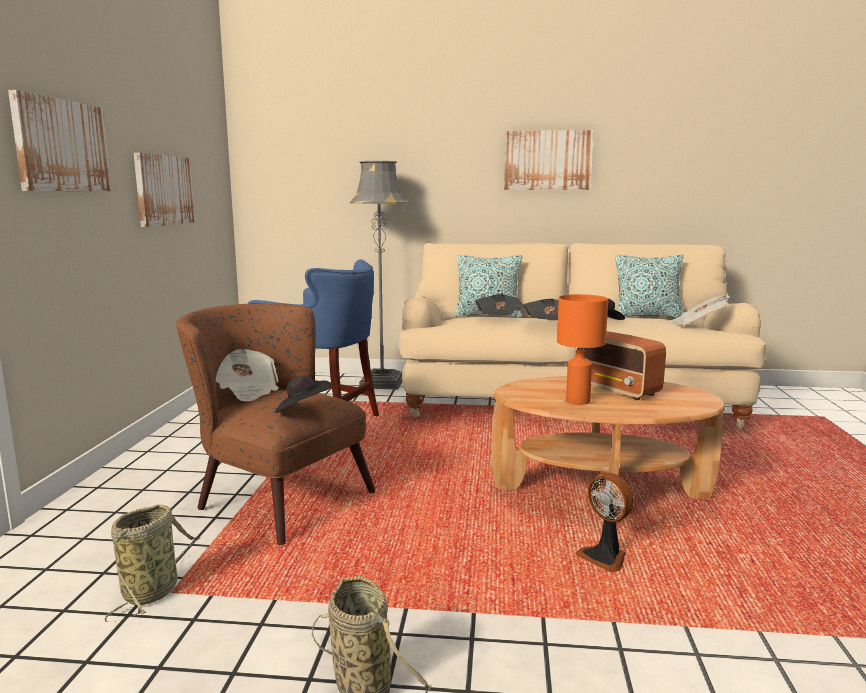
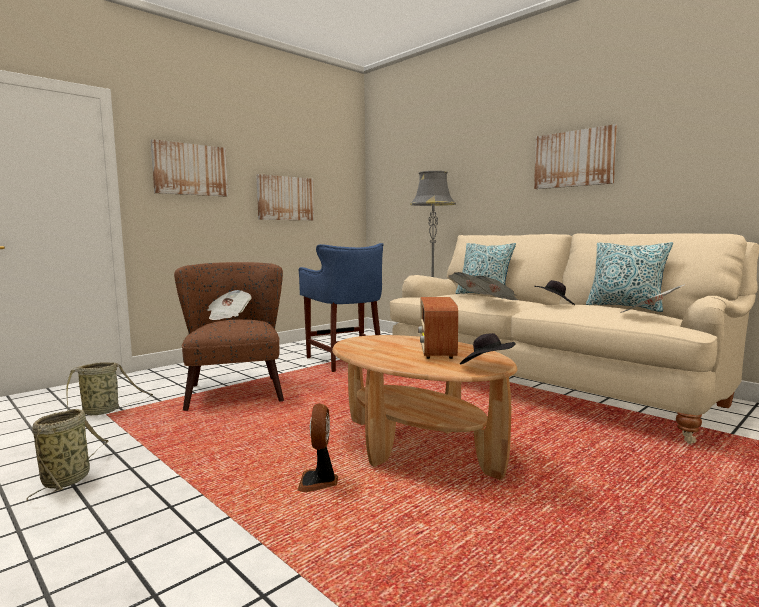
camera: 40 degrees right, 5 degrees down
(302, 410) = (220, 327): black hat -> black hat (487, 367)
(578, 401) = (380, 351): orange table lamp -> none

